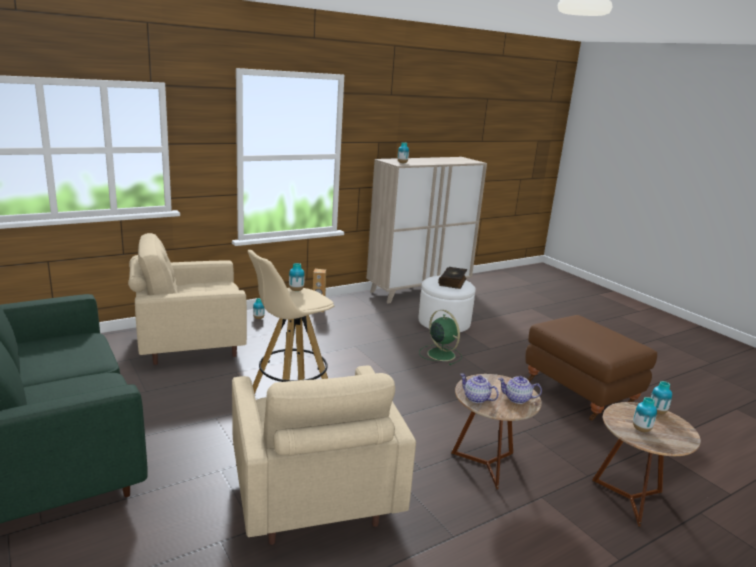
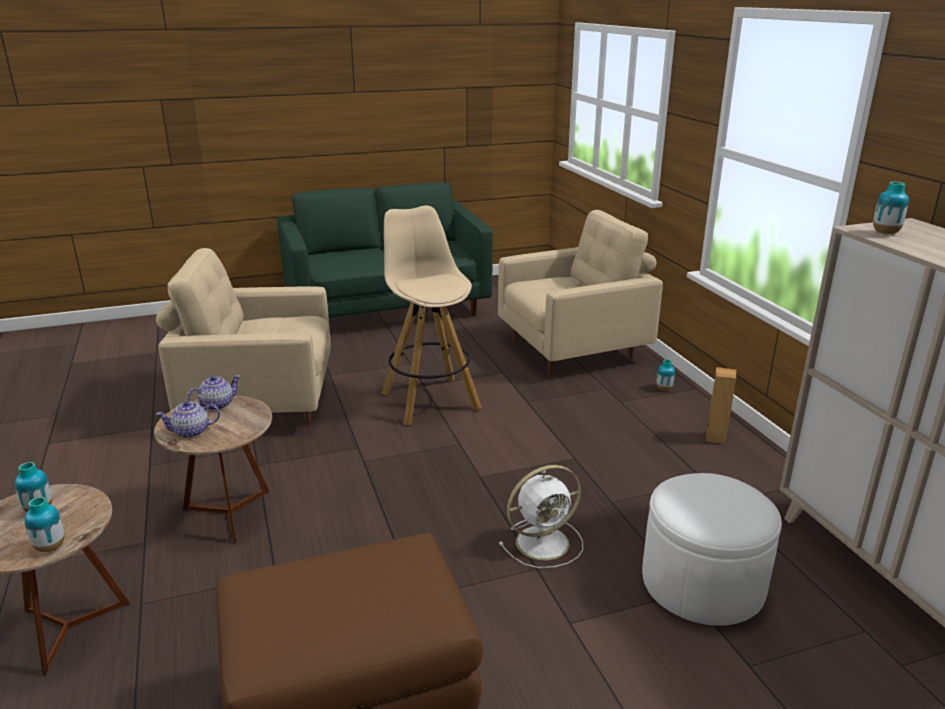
camera: 105 degrees right, 5 degrees up
(190, 344) = (574, 349): beige armchair -> beige armchair turned 75 degrees clockwise
(296, 290) = (456, 282): vase -> none
(440, 354) = (544, 542): green fan -> white fan
(453, 282) = (715, 507): book -> none
(517, 399) = (192, 432): teapot -> teapot turned 135 degrees counterclockwise

